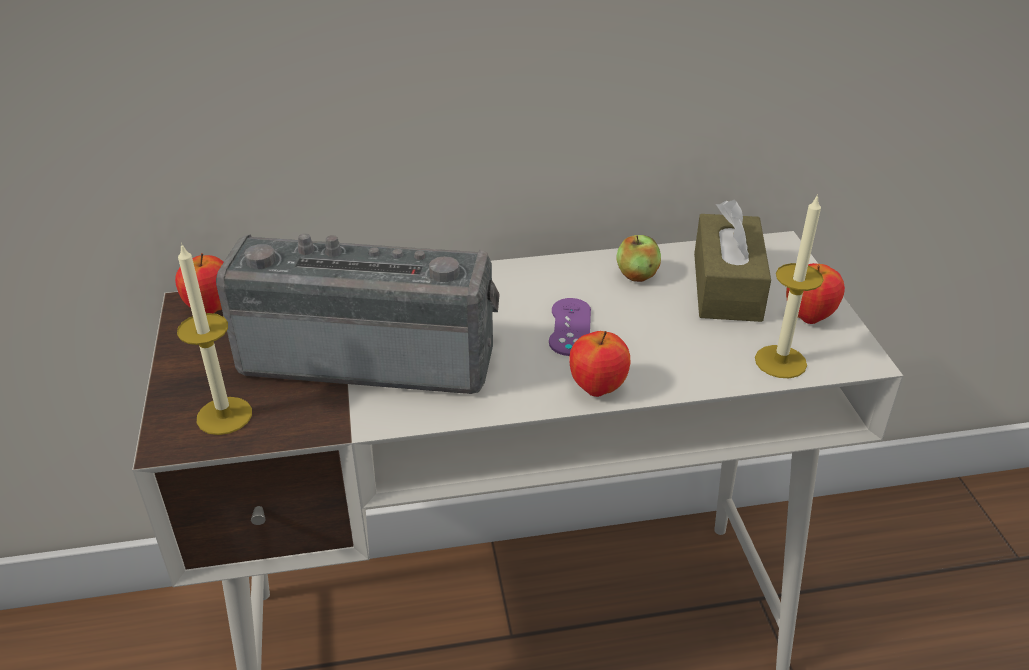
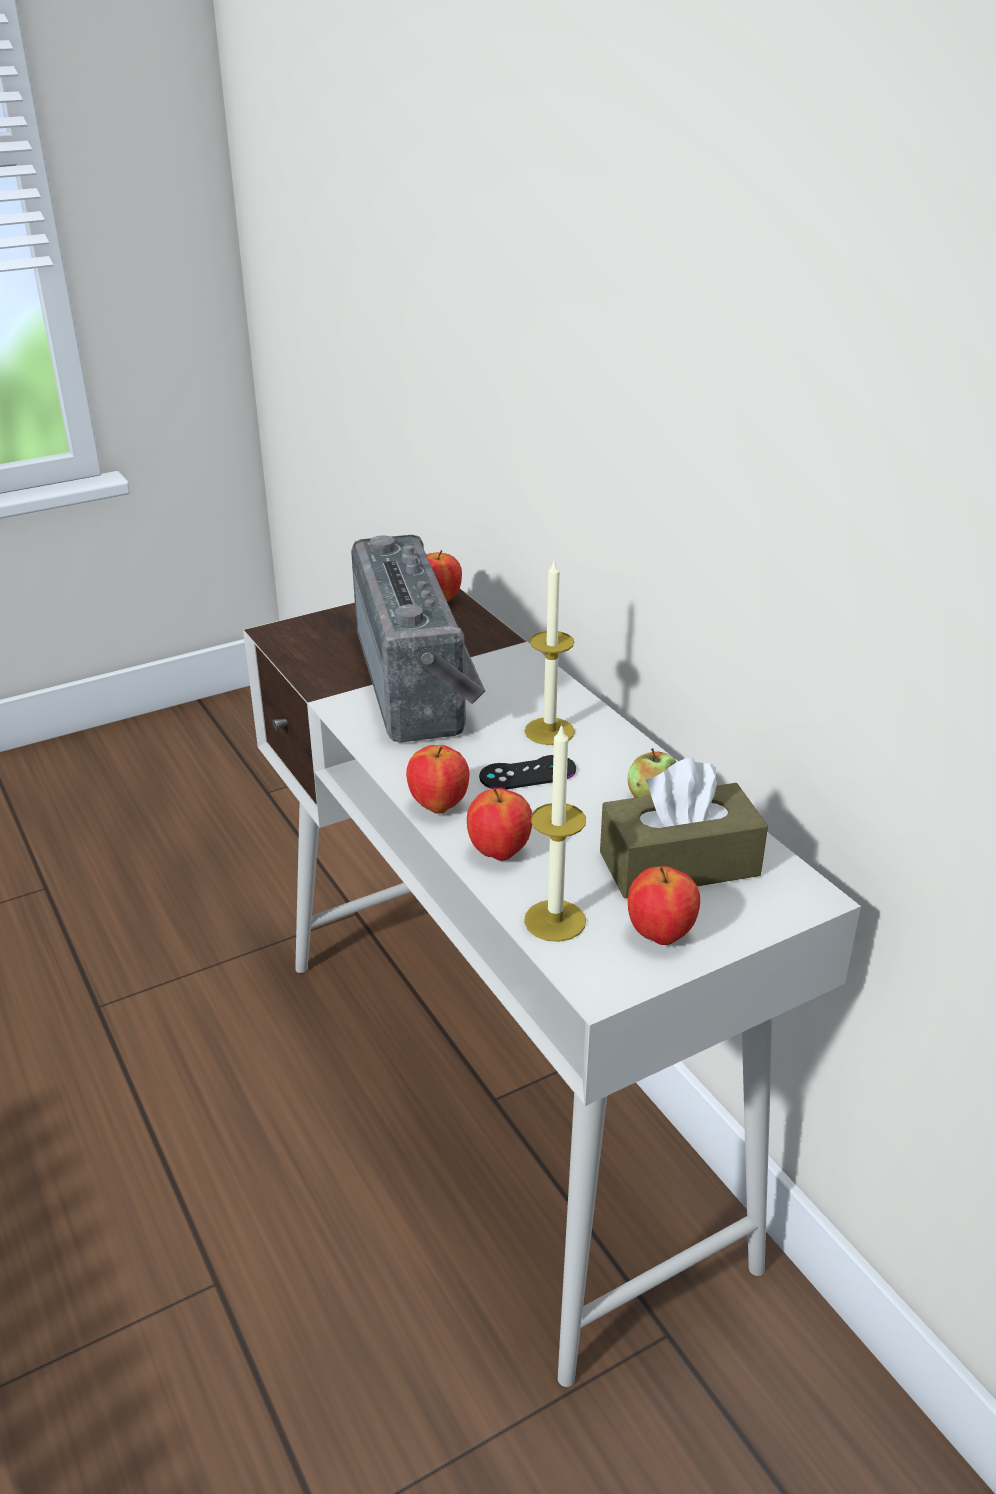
camera: 70 degrees right, 5 degrees down
(224, 416) = (312, 644): candle -> candle (549, 731)
(570, 327) = (527, 773): purple game controller -> black game controller
(681, 369) = (499, 852): none -> apple

